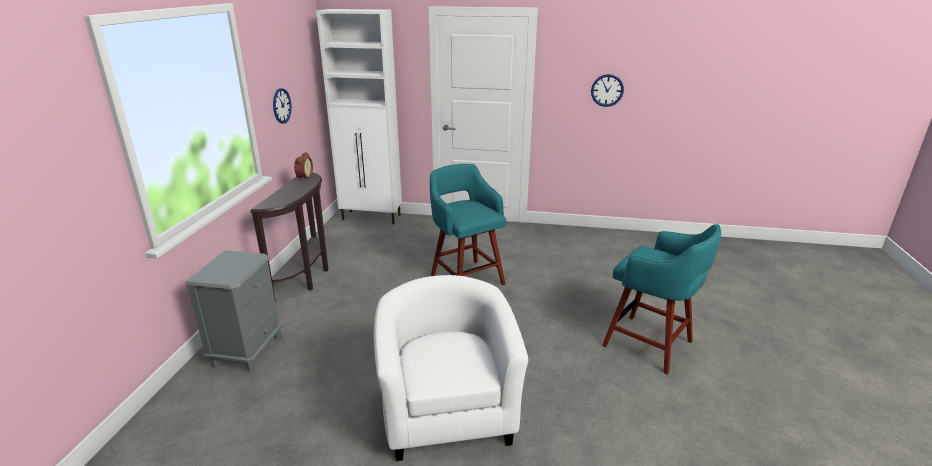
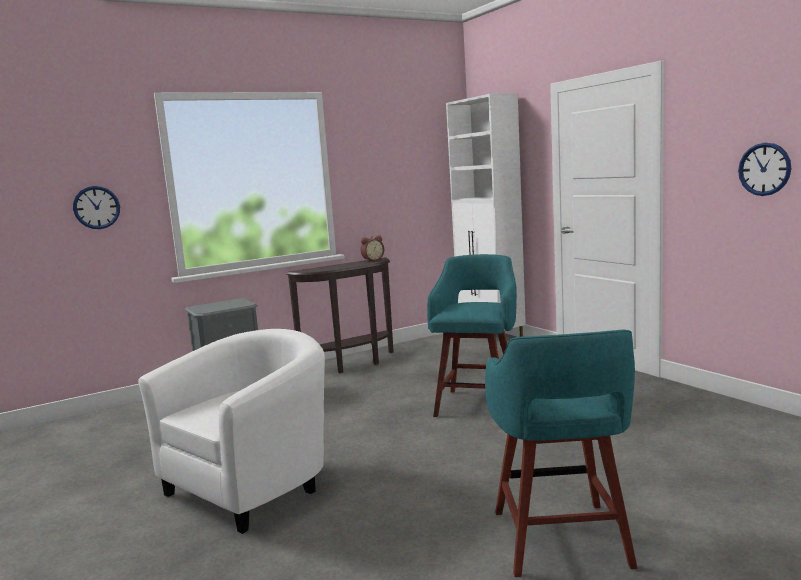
camera: 50 degrees right, 15 degrees down
(281, 105) = (382, 192): wall clock -> wall clock (96, 207)

